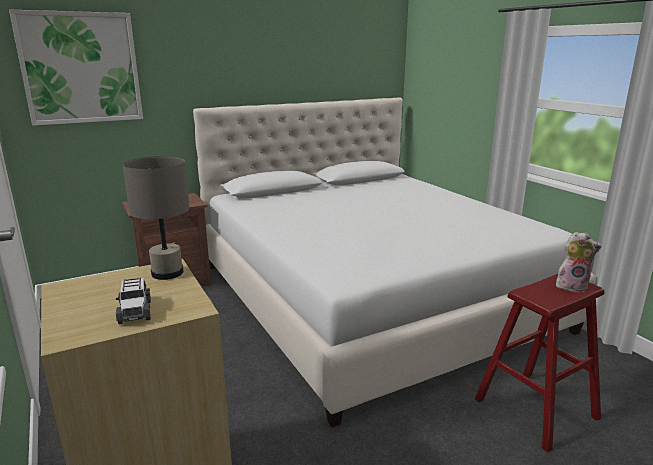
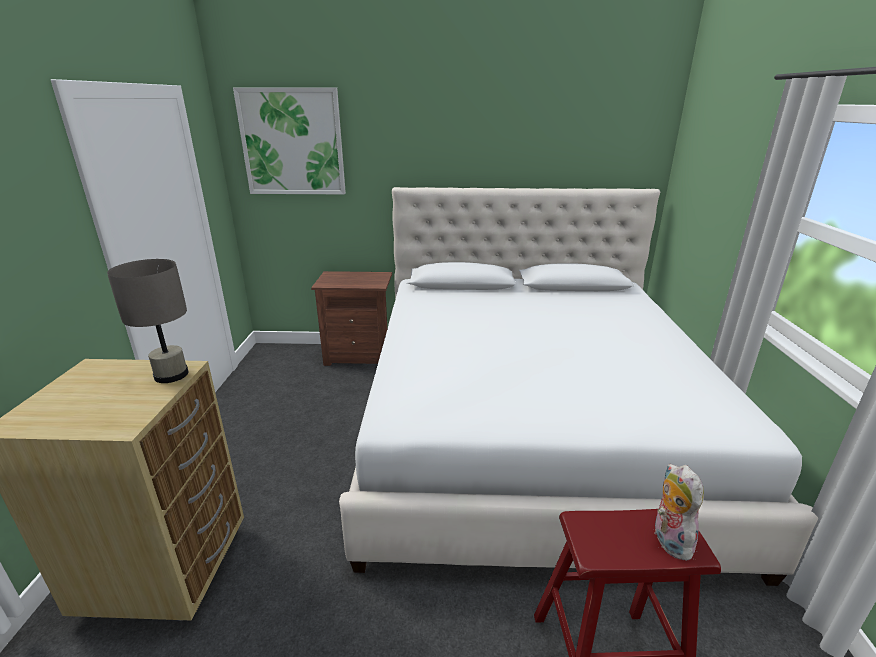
camera: 30 degrees right, 5 degrees up
(135, 311) = (86, 413): toy car -> none
(572, 286) = (668, 540): plush toy -> plush toy turned 135 degrees counterclockwise

